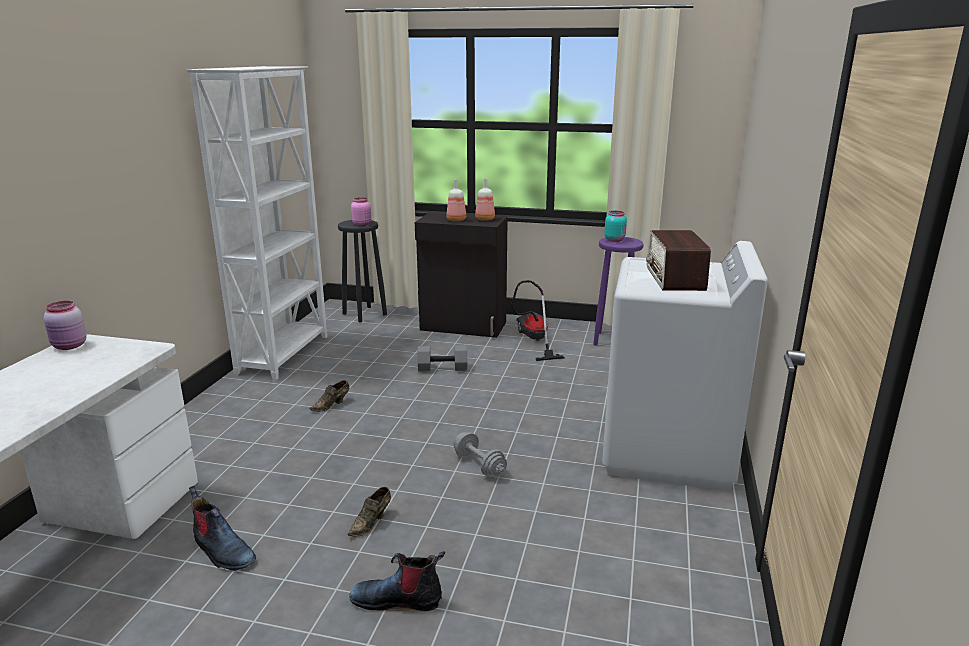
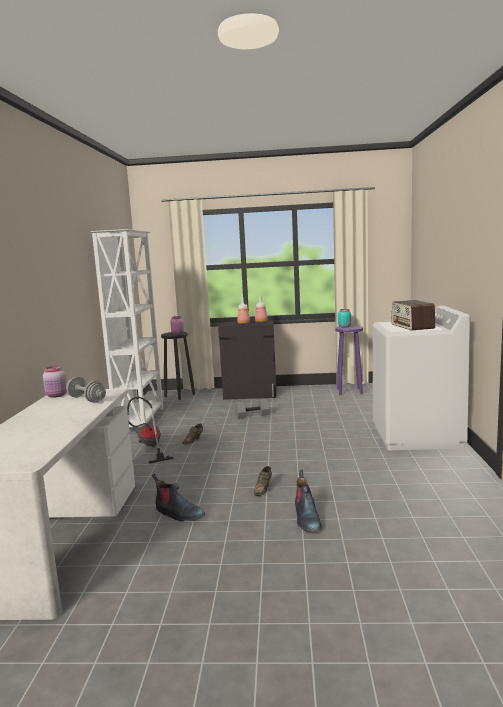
camera: 10 degrees left, 10 degrees down
(398, 600) = (306, 518): boot -> boot turned 90 degrees counterclockwise
(479, 465) = (310, 456): grey dumbbell -> grey dumbbell (86, 399)
(533, 340) = (300, 396): vacuum cleaner -> vacuum cleaner (150, 447)

